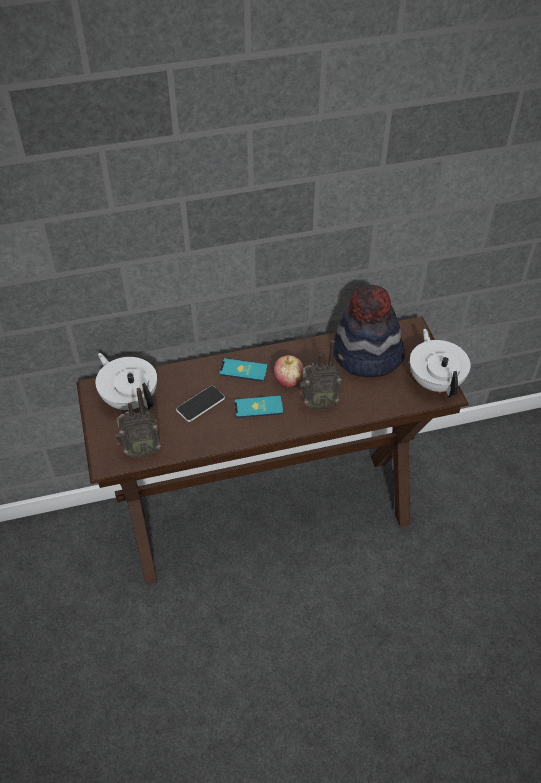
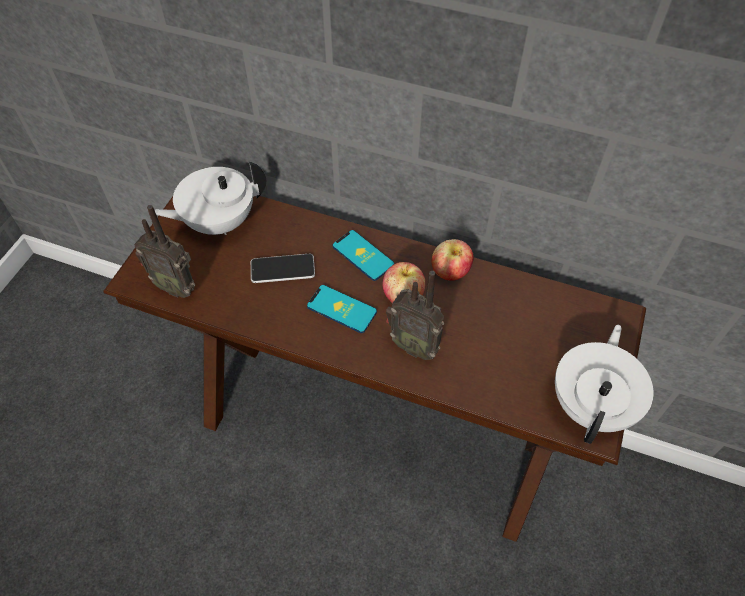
camera: 35 degrees right, 5 degrees up
(130, 398) = (218, 222): white teapot -> white teapot turned 105 degrees counterclockwise
(303, 353) = (450, 272): none -> apple
(366, 356) = (525, 319): hat -> none

